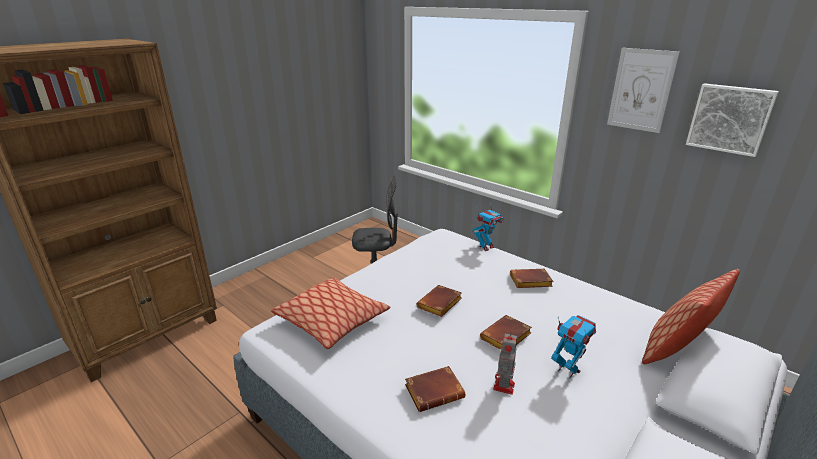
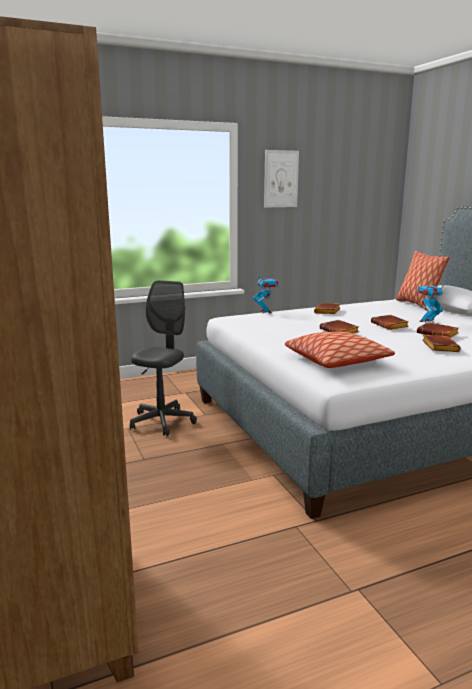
camera: 65 degrees left, 10 degrees down
(504, 387) = (438, 334): toy robot -> brown book
(729, 119) = (329, 190): picture -> none

